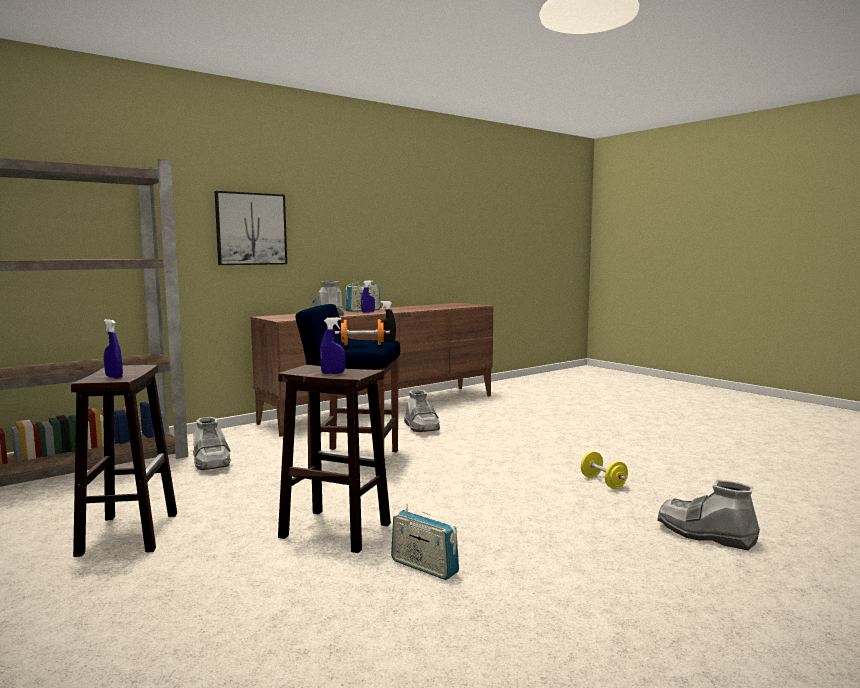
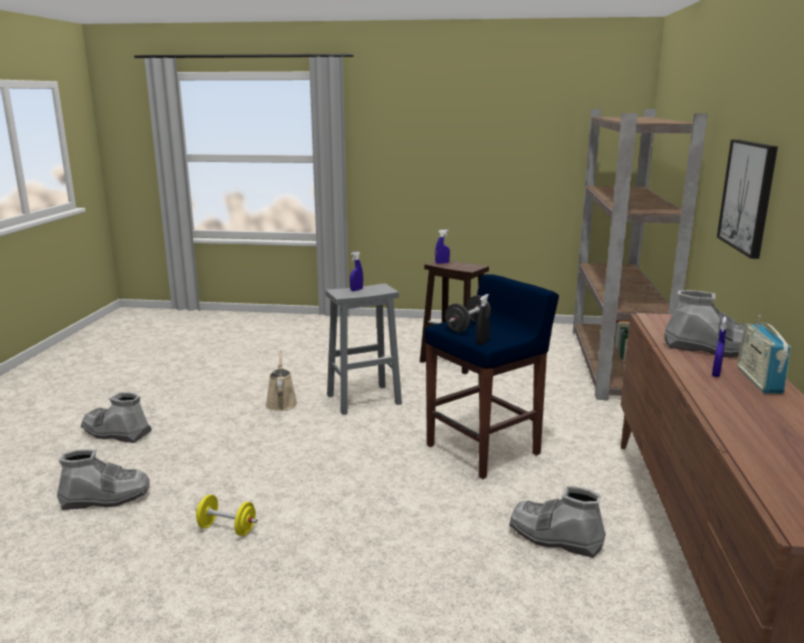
camera: 135 degrees right, 10 degrees up
(211, 464) = (561, 402): grey boot -> grey boot (116, 433)
(333, 530) = (365, 399): brown stool -> grey stool
(362, 345) = (467, 326): orange dumbbell -> black dumbbell
(424, 567) = (281, 402): radio -> beige watering can

